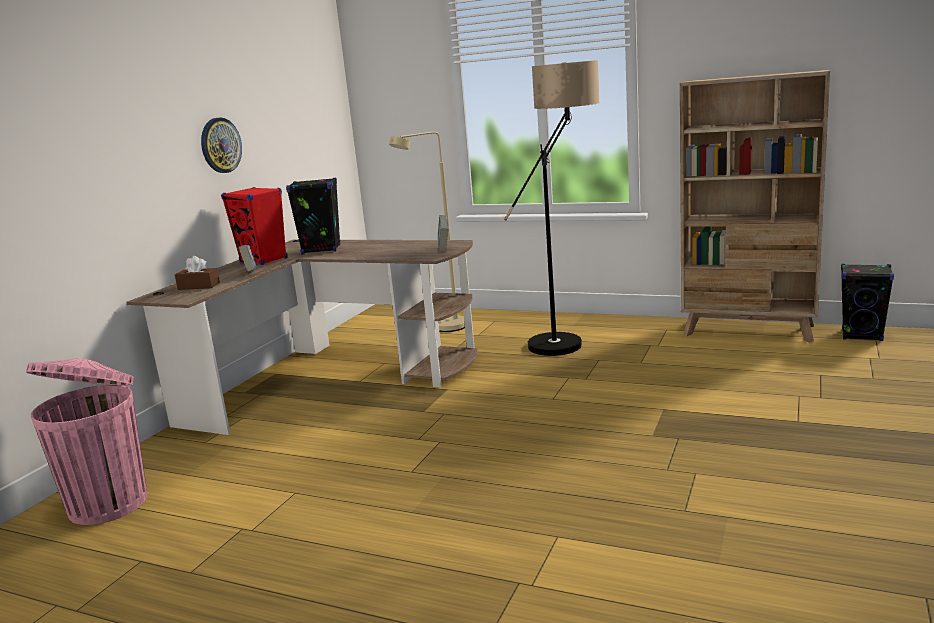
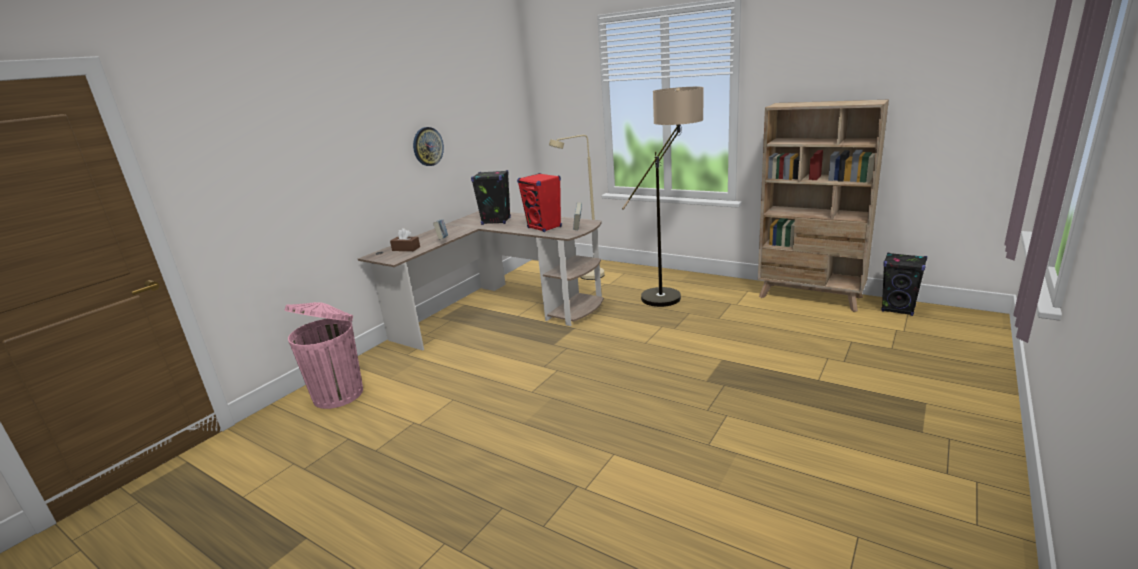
camera: 10 degrees right, 5 degrees up
(264, 260) = (455, 228): red speaker -> red speaker (544, 227)

